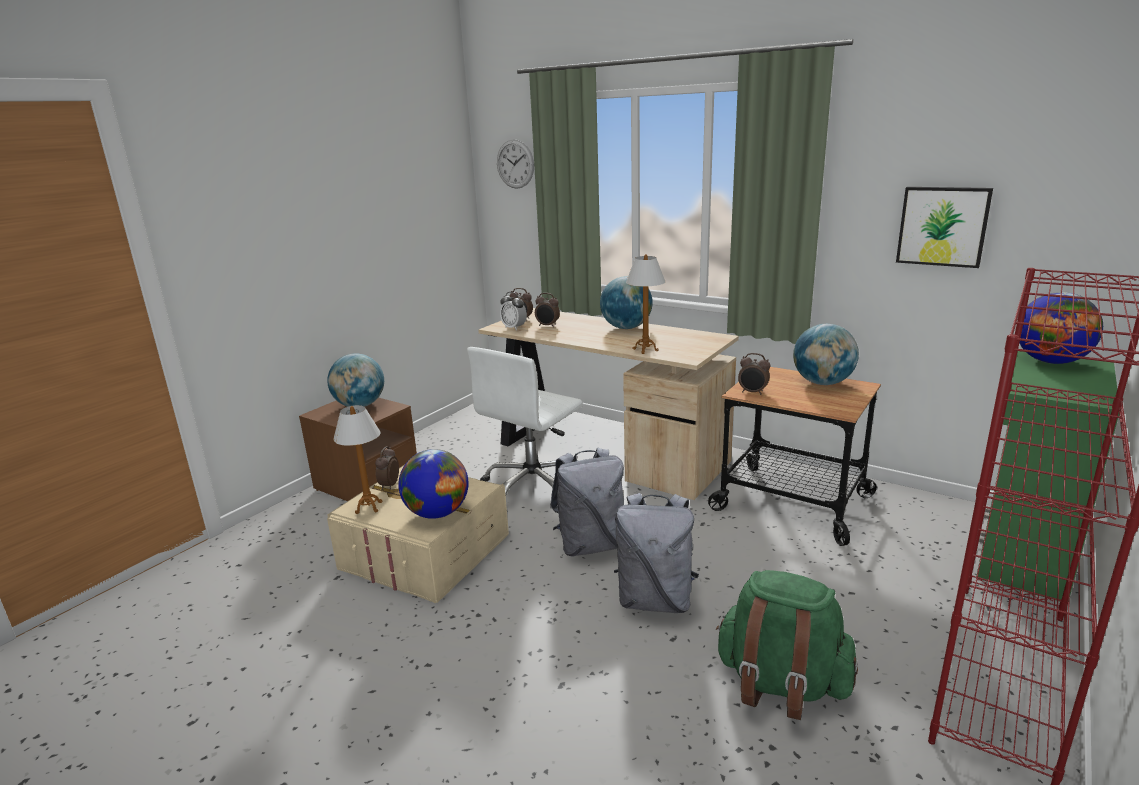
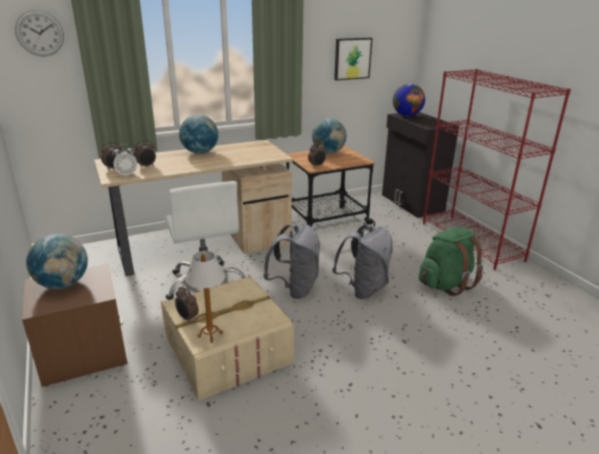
camera: 60 degrees left, 5 degrees up
(437, 513) = (256, 308): globe -> none
(645, 350) = (248, 160): table lamp -> none
(1021, 553) = (411, 203): green cabinet -> black cabinet

